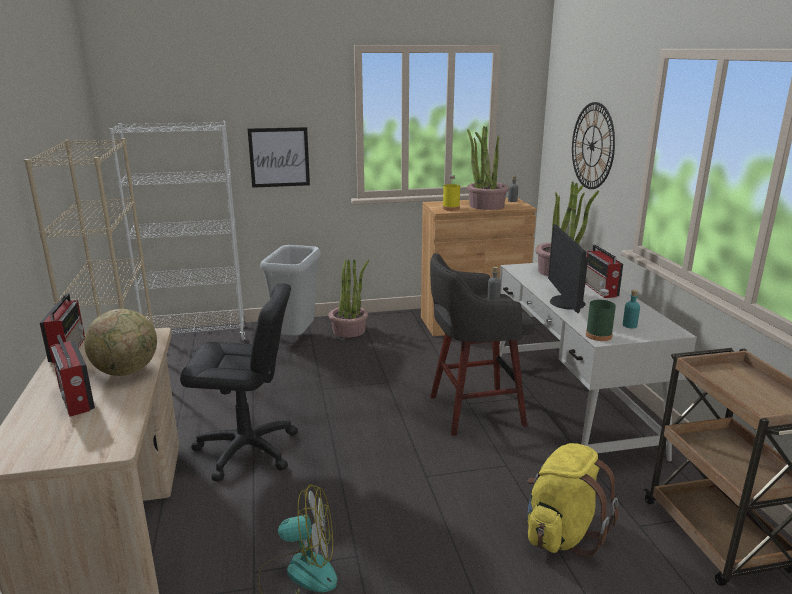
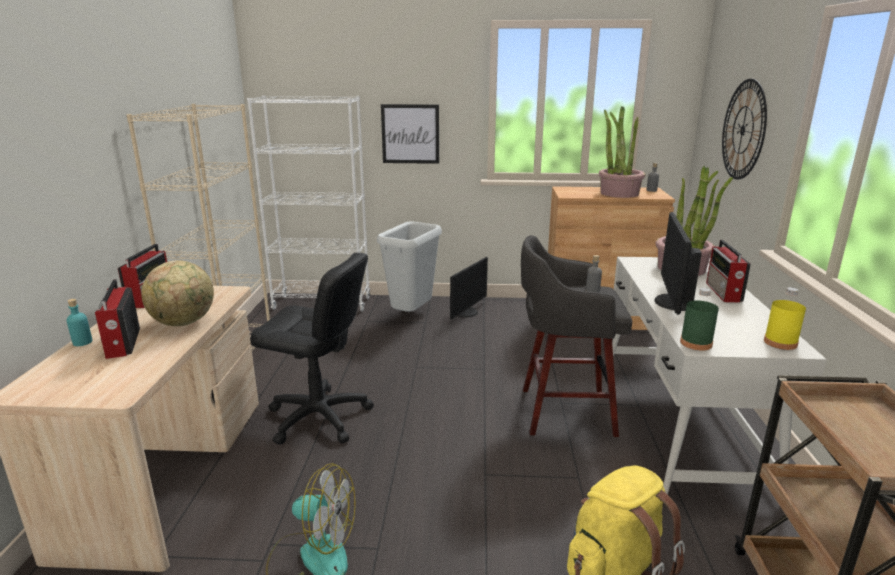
camera: 15 degrees right, 0 degrees up
(349, 330) = (466, 312): potted plant -> monitor
(451, 208) = (578, 194): yellow bottle -> yellow bottle (780, 342)
(629, 325) = (741, 336): turquoise bottle -> turquoise bottle (82, 342)

